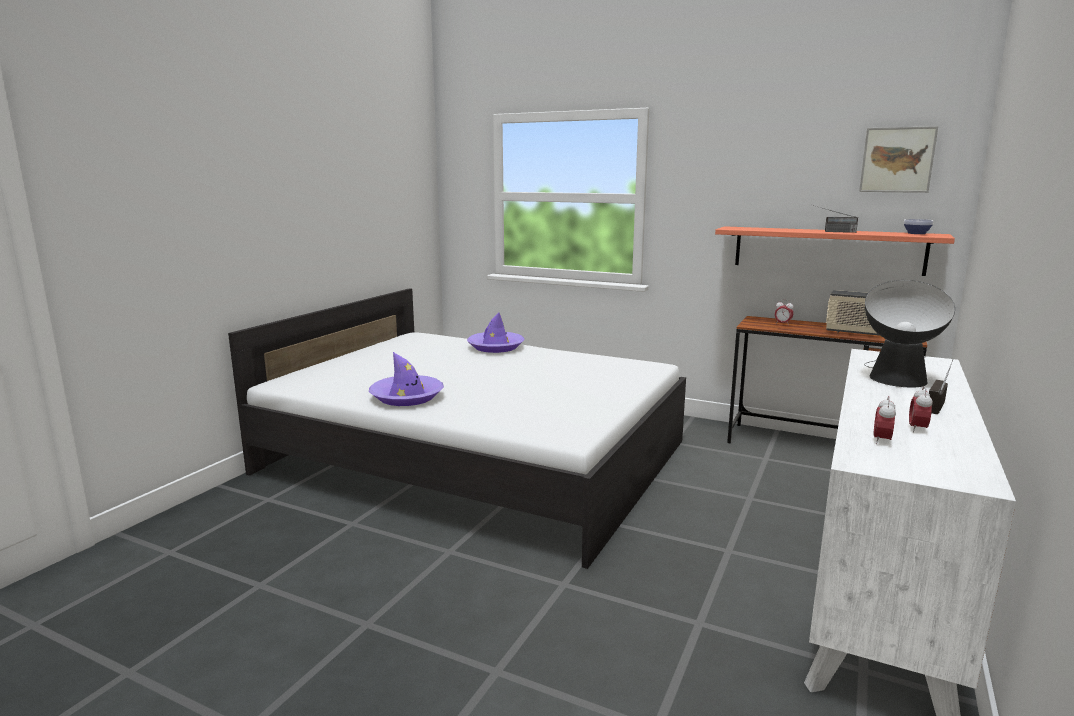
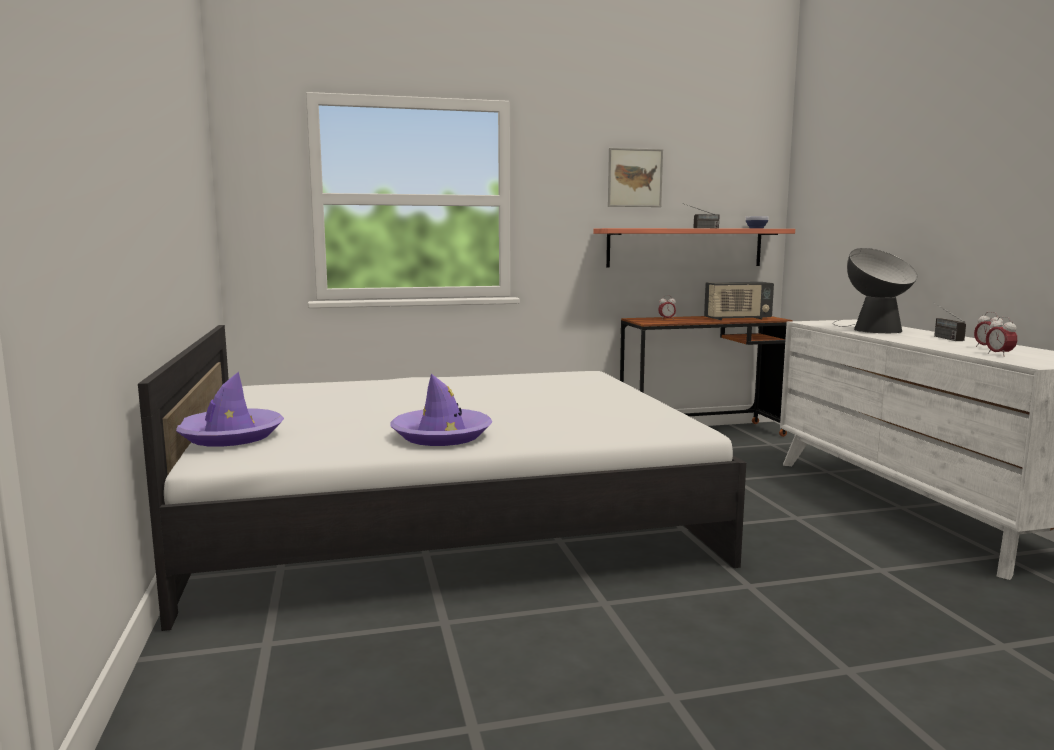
camera: 40 degrees left, 5 degrees down
(495, 347) = (395, 382): purple hat -> purple hat (230, 436)
(897, 160) = (732, 165): picture -> picture (634, 178)

